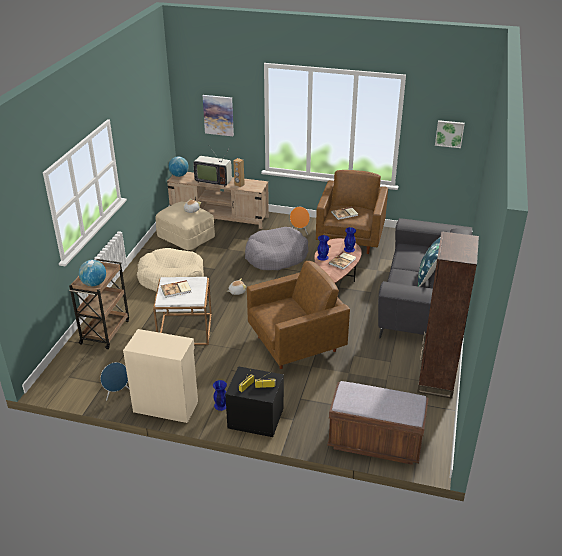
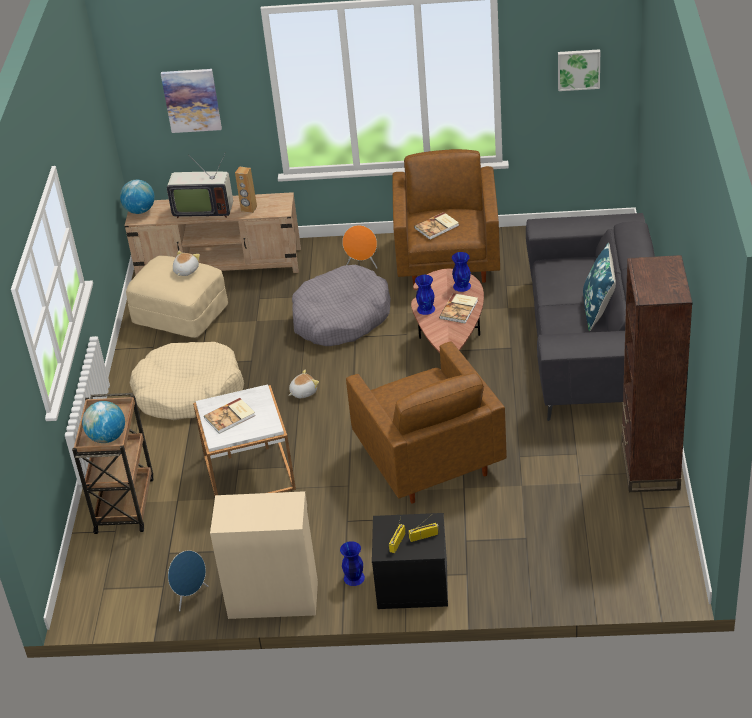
camera: 10 degrees left, 5 degrees up
(295, 345) = (427, 459): brown armchair -> brown armchair turned 105 degrees clockwise
(375, 442) = (593, 579): brown bench -> none

